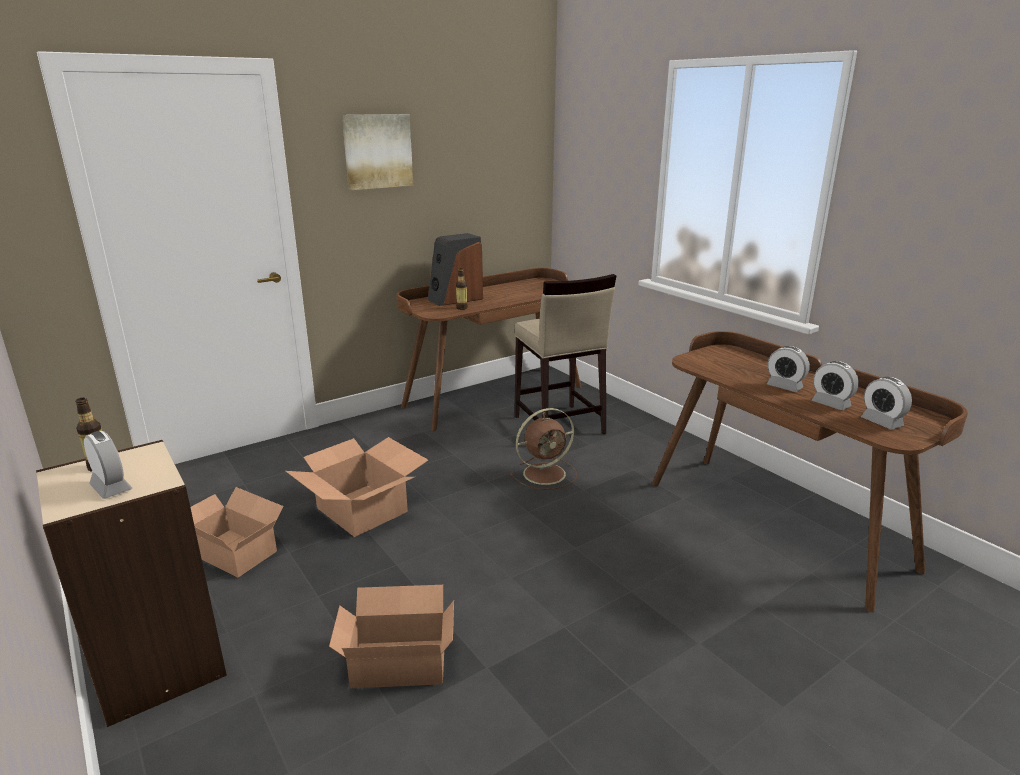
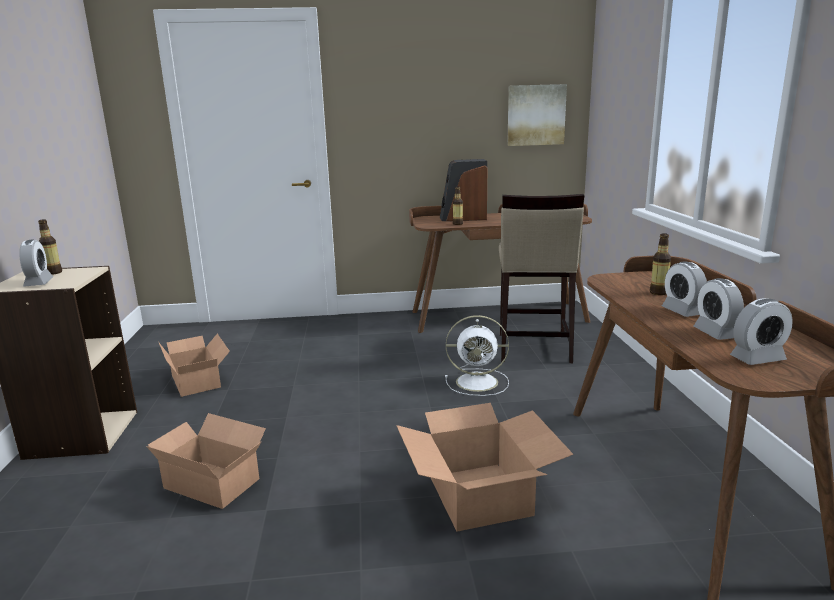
camera: 30 degrees right, 5 degrees down
(362, 509) = (305, 374): cardboard box -> cardboard box (480, 495)
(377, 151) = (403, 83): picture -> picture (535, 115)
(546, 473) = (479, 382): brown fan -> white fan
(744, 370) = (658, 293): none -> bottle
(881, 422) = (757, 358): alarm clock -> alarm clock turned 105 degrees counterclockwise

